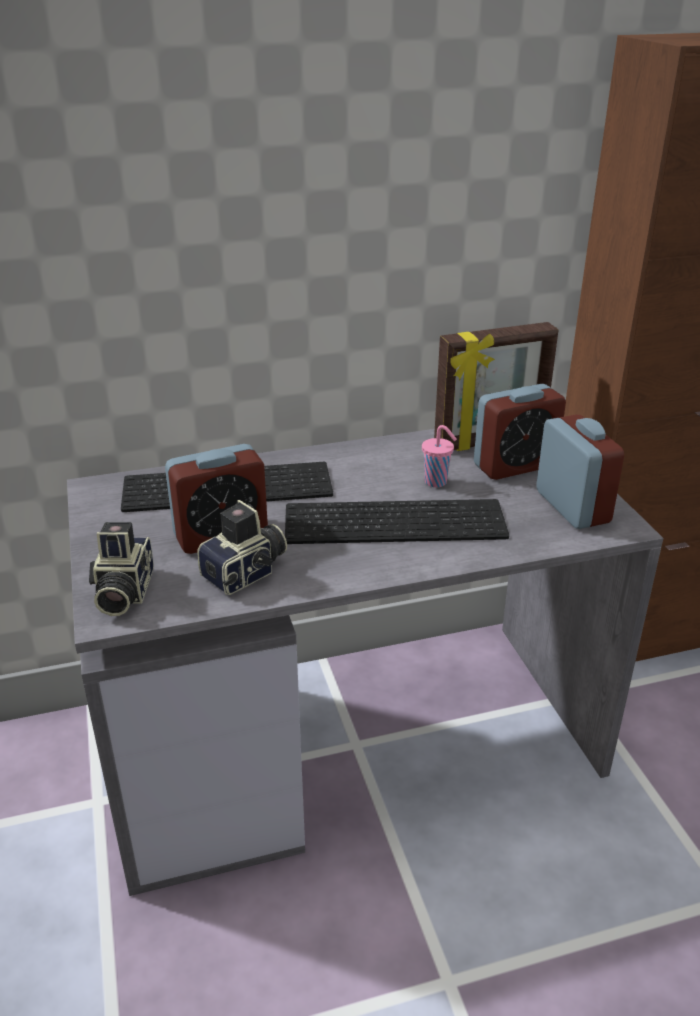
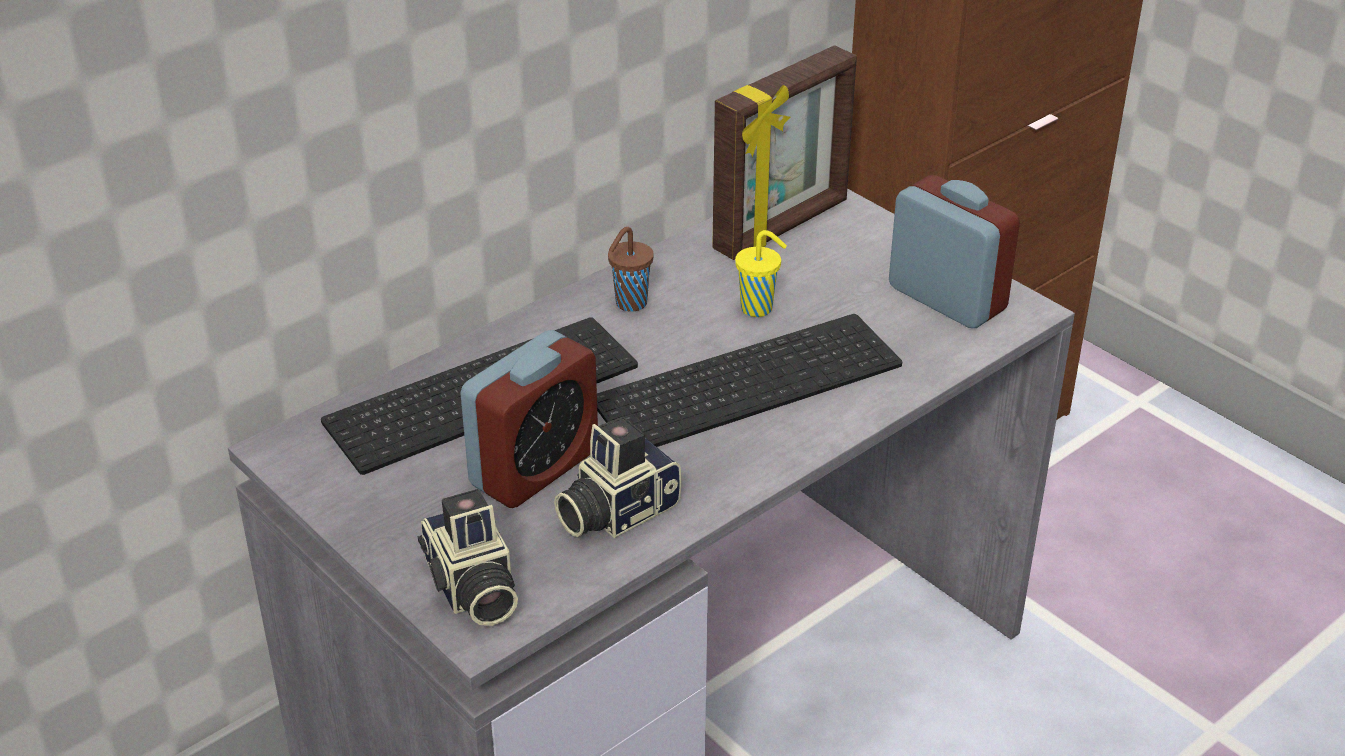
camera: 25 degrees left, 5 degrees up
(247, 573) = (615, 511): camera -> camera turned 150 degrees counterclockwise
(357, 461) = (629, 304): none -> brown cup
(437, 482) = (758, 309): pink cup -> yellow cup
(514, 465) = (838, 256): alarm clock -> none

